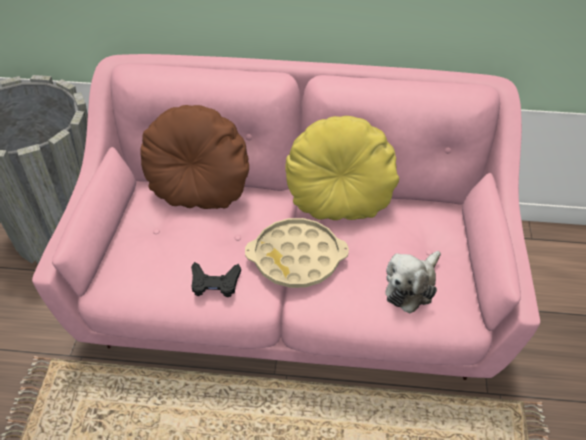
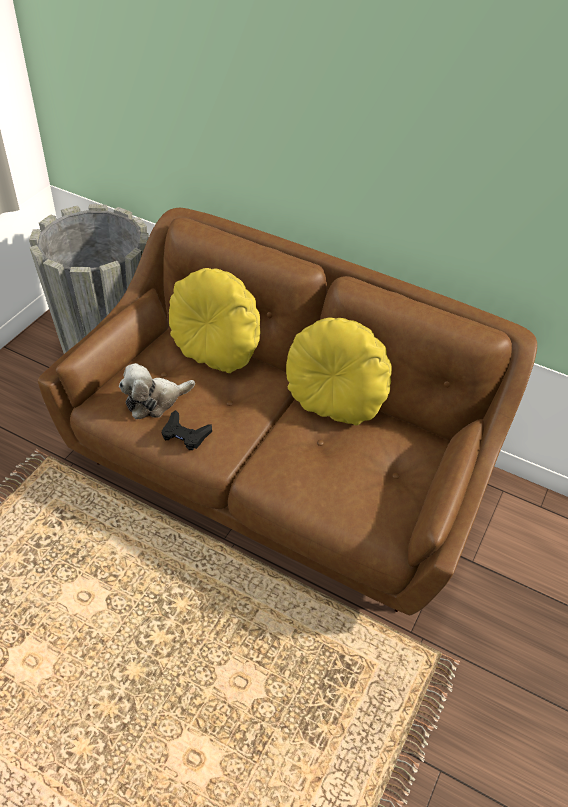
camera: 20 degrees right, 0 degrees up
(199, 195) = (215, 354): brown pillow -> yellow pillow
(293, 289) = (280, 472): pink sofa -> brown sofa
(296, 258) = (267, 438): beige tray -> none
(411, 287) = (357, 500): plush toy -> plush toy (154, 401)

